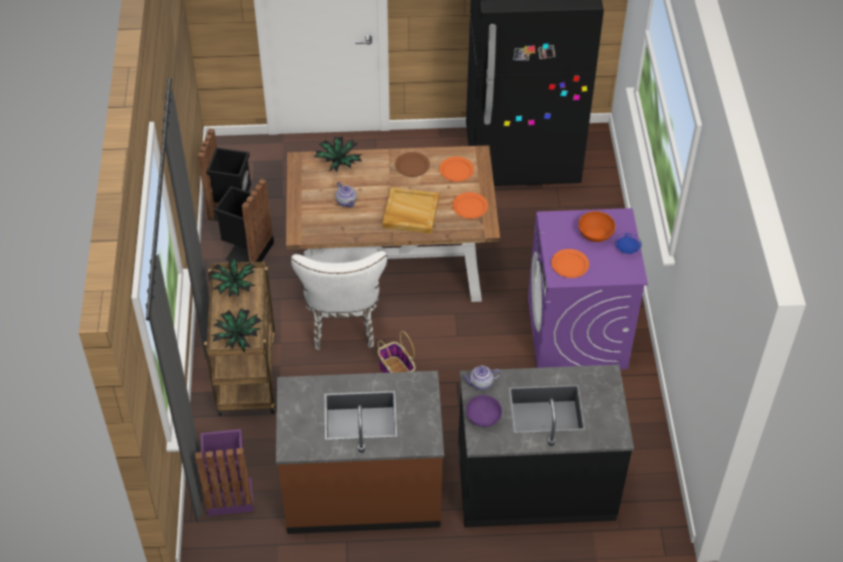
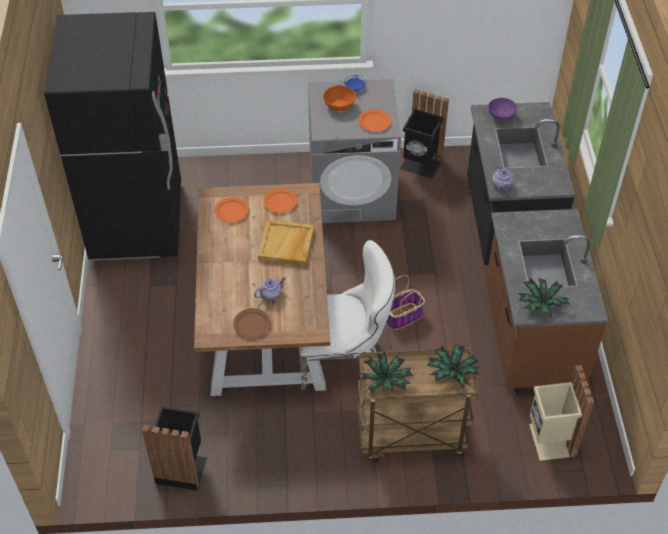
camera: 90 degrees left, 0 degrees up
(229, 494) = (549, 440): purple trash can -> beige trash can
(247, 250) = (246, 448): black trash can -> black trash can (420, 165)
(338, 162) = (213, 303): potted plant -> potted plant (541, 305)
(412, 165) = (222, 244): brown plate -> brown plate (251, 324)
(483, 418) = (537, 184): purple bowl -> purple bowl (500, 116)
(577, 333) = (352, 193): purple washing machine -> grey washing machine

